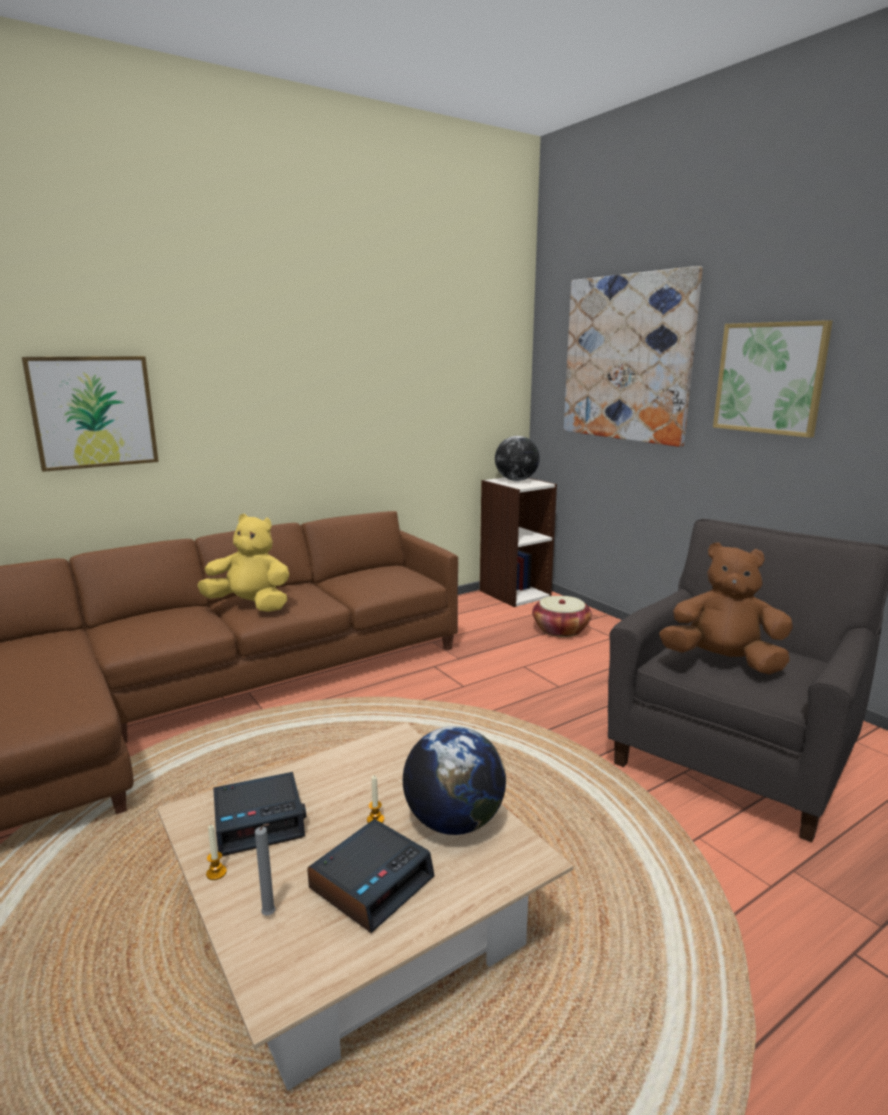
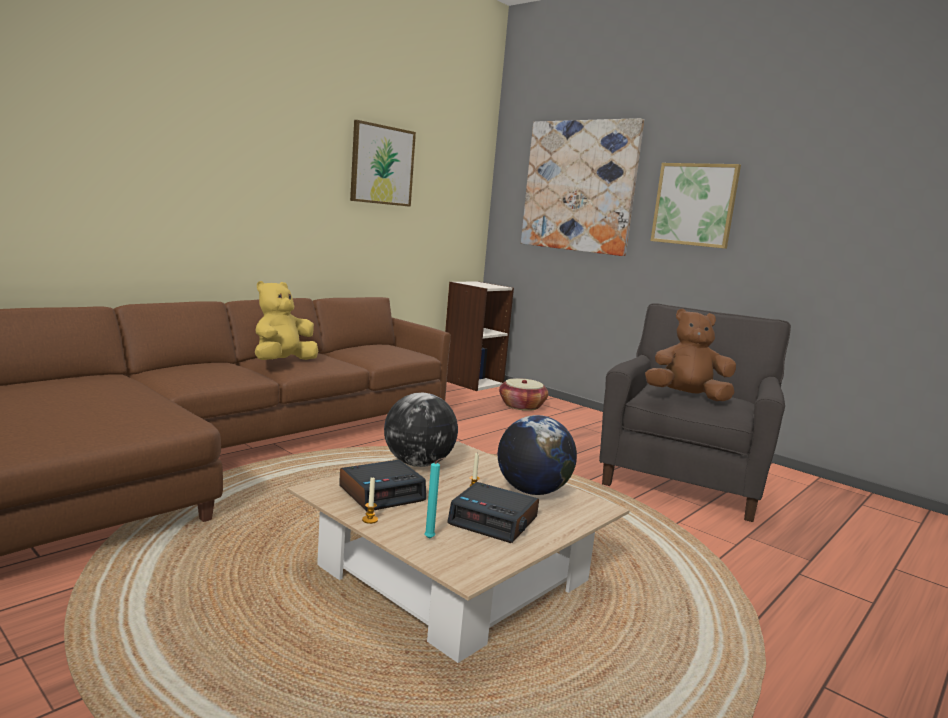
camera: 15 degrees left, 5 degrees down
(93, 412) = (143, 176): picture -> picture (382, 165)
(250, 605) = (282, 362): yellow plush toy -> yellow plush toy turned 60 degrees counterclockwise
(270, 916) = (431, 539): grey candle -> turquoise candle
(372, 882) = (494, 521): alarm clock -> alarm clock turned 90 degrees clockwise
(516, 480) = (478, 283): globe -> globe (418, 464)

